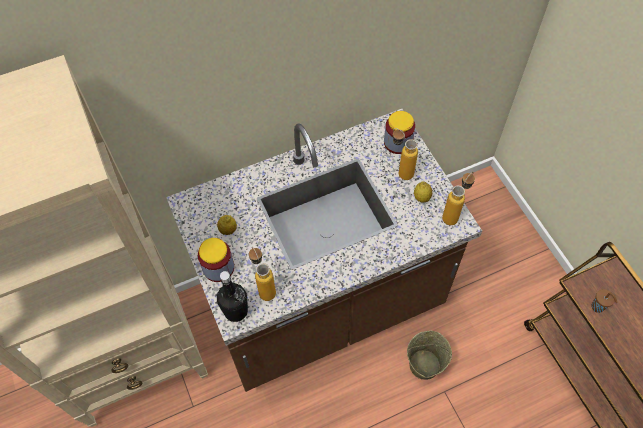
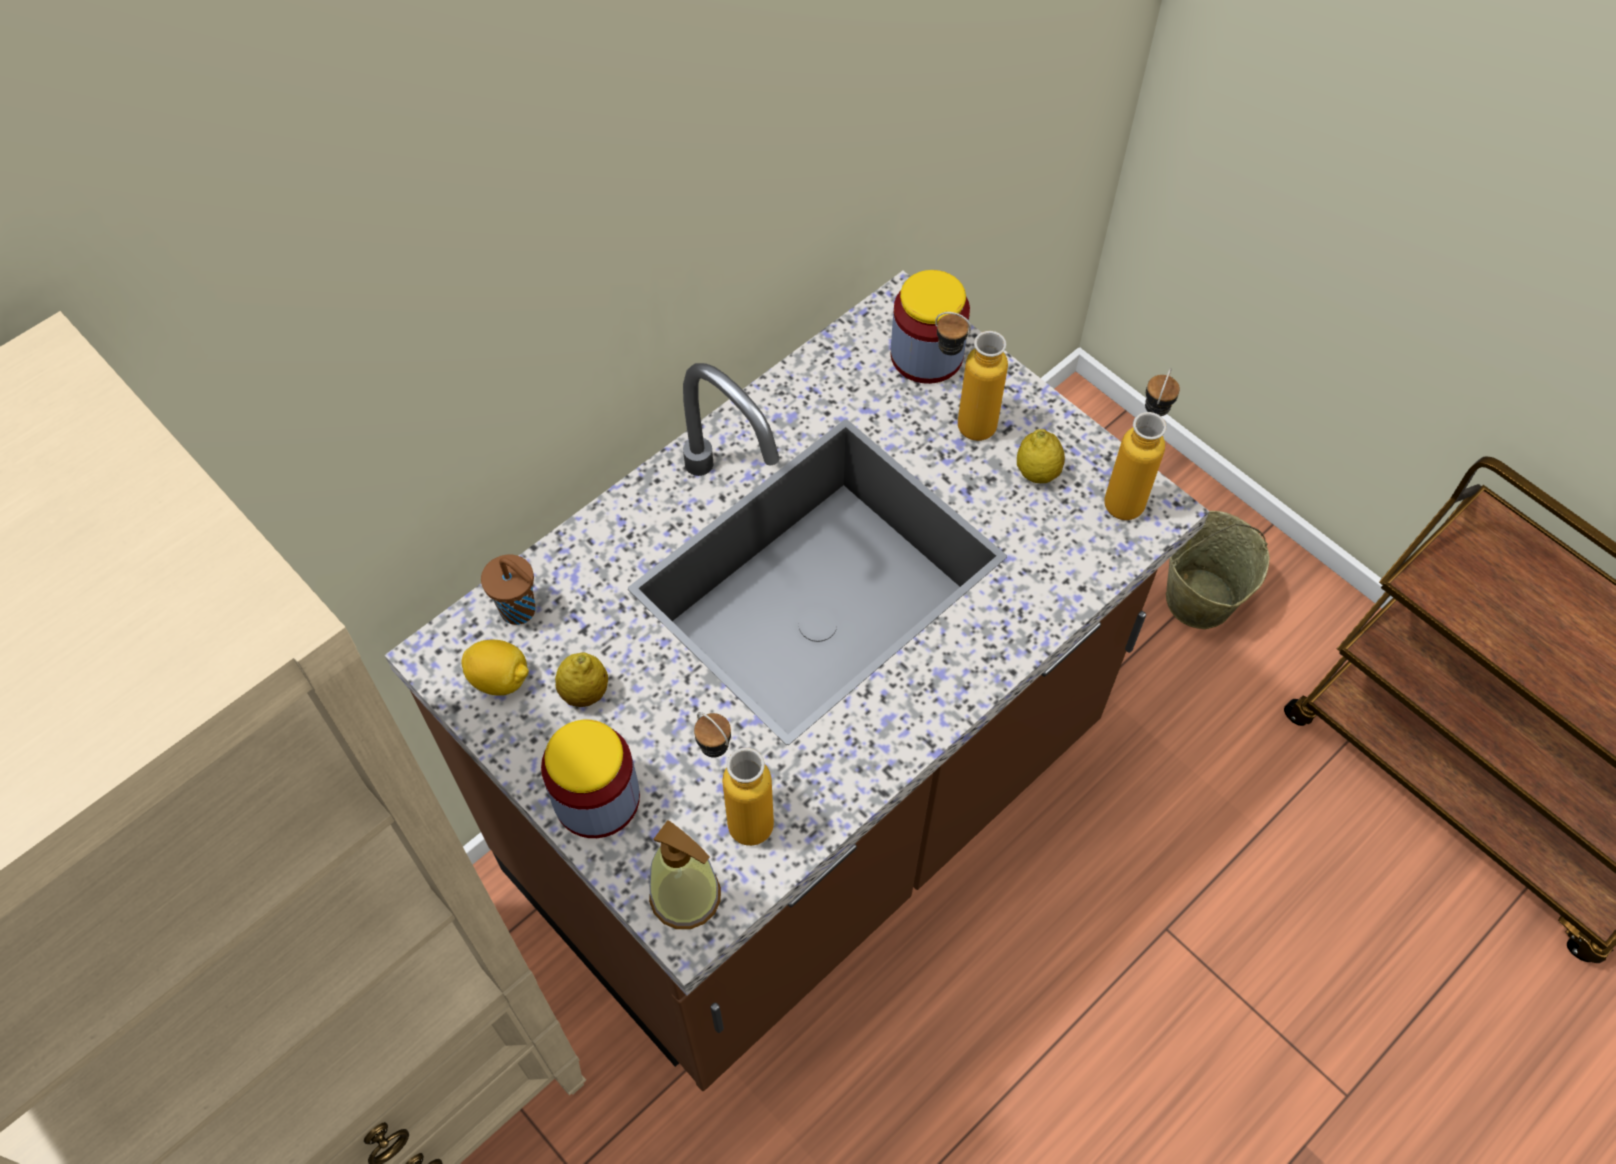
camera: 20 degrees left, 0 degrees up
(201, 217) = (500, 679): none -> lemon
(236, 311) = (686, 896): black bottle -> soap dispenser
(424, 365) = (1098, 883): beige bucket -> beige bucket (1199, 600)
(598, 307) = (1489, 619): brown cup -> brown cup (520, 611)

